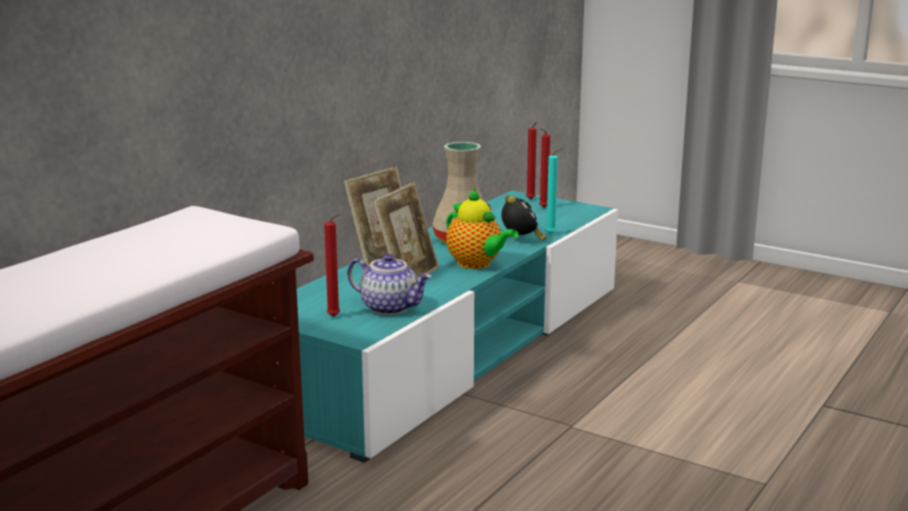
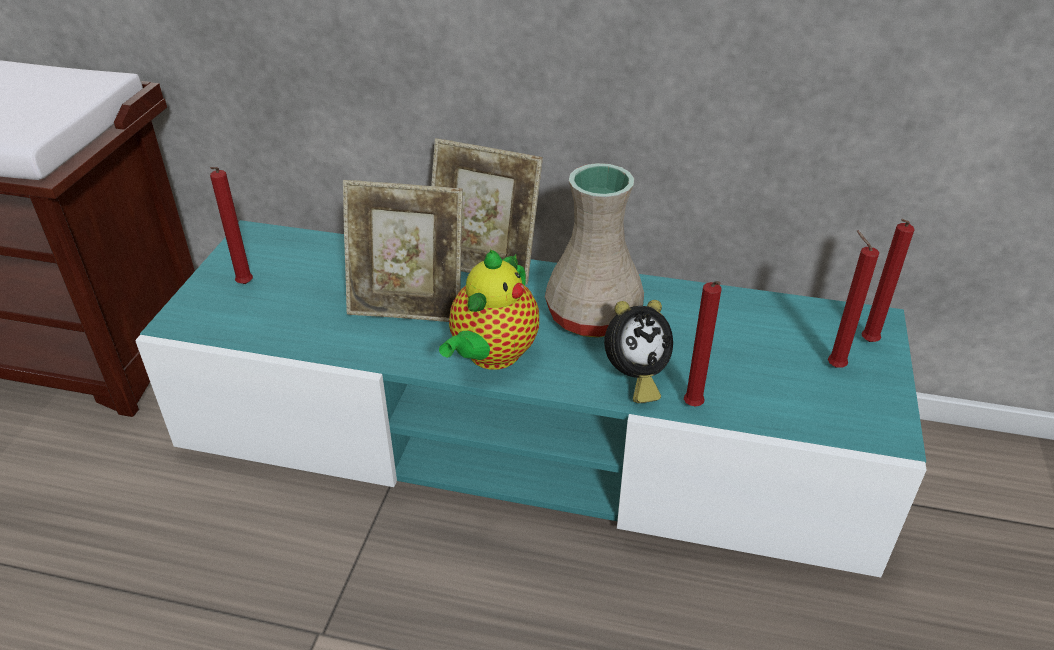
camera: 70 degrees right, 20 degrees up
(390, 307) = (286, 320): teapot -> none
(552, 234) = (693, 408): turquoise candle -> red candle

